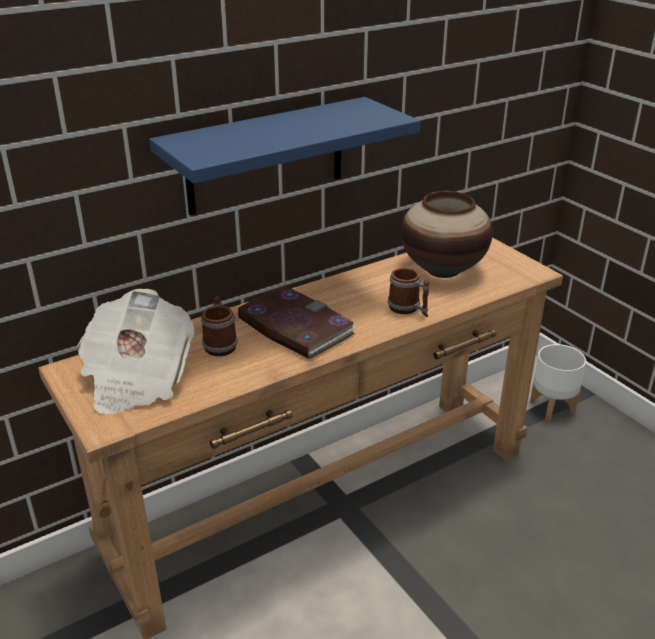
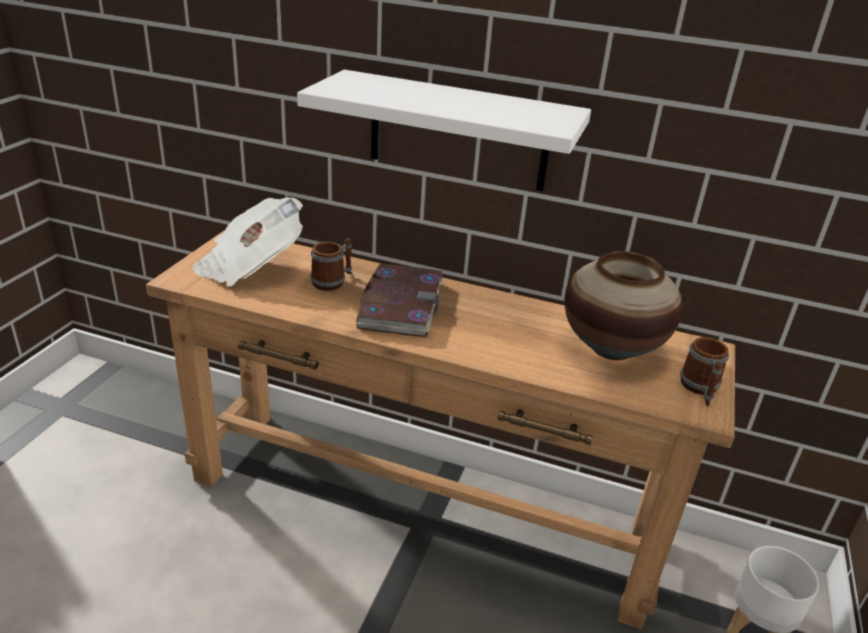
camera: 50 degrees right, 0 degrees up
(266, 156) = (458, 132): blue shelf -> white shelf
(408, 309) = (508, 353): mug -> mug (700, 389)

